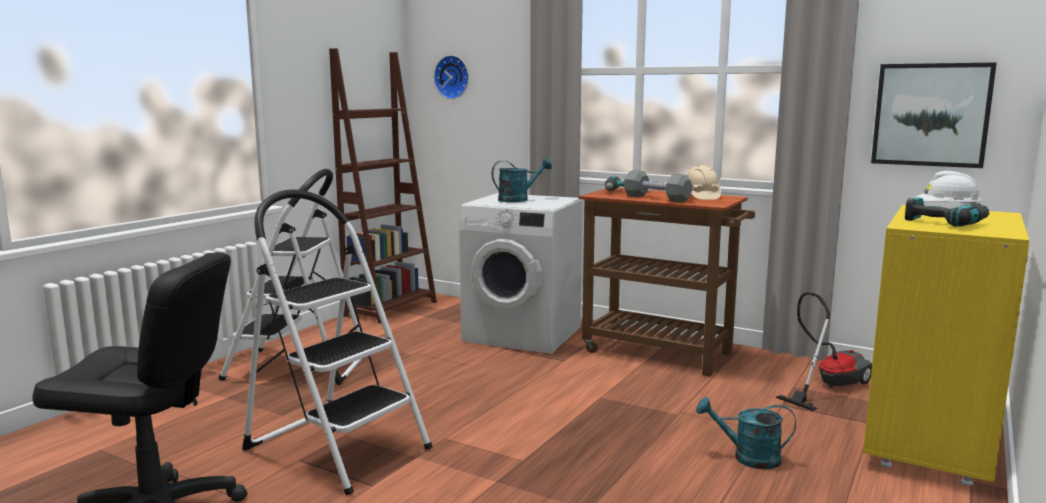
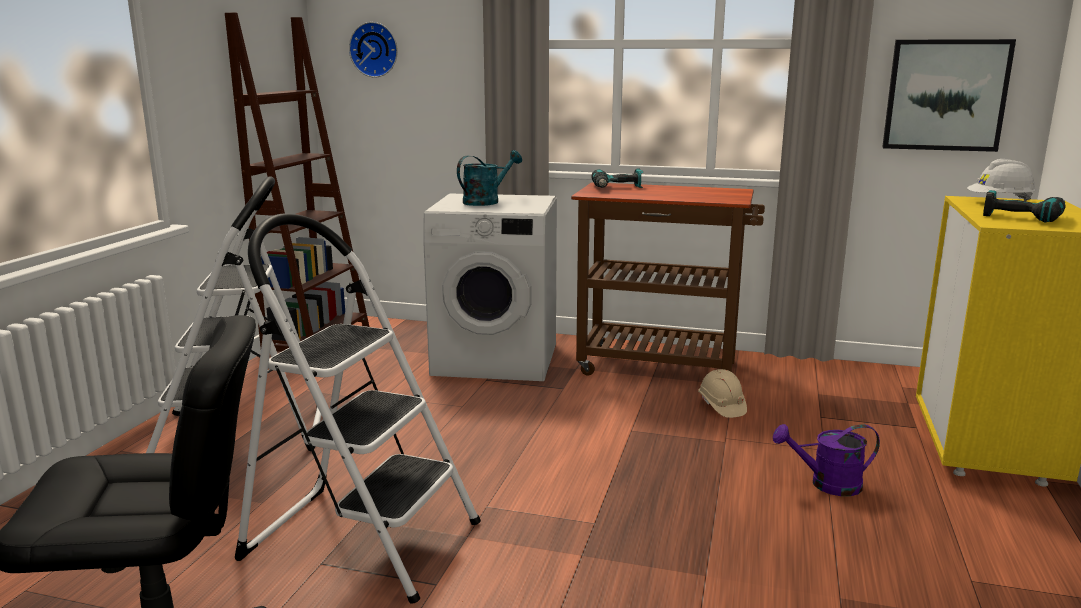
camera: 15 degrees left, 5 degrees up
(656, 198) = (663, 195): grey dumbbell -> none
(701, 196) = (706, 191): beige hard hat -> beige hard hat (721, 406)
(747, 458) = (827, 484): turquoise watering can -> purple watering can
(828, 385) = (849, 389): vacuum cleaner -> none

